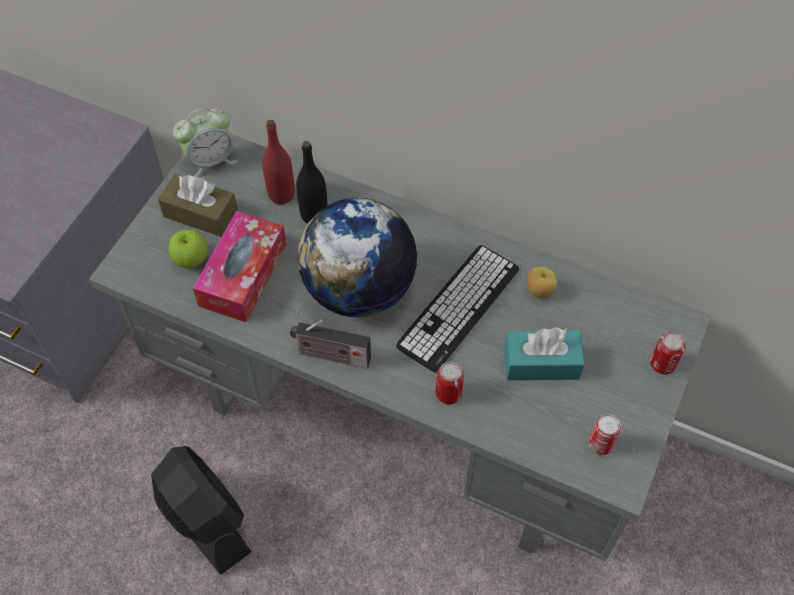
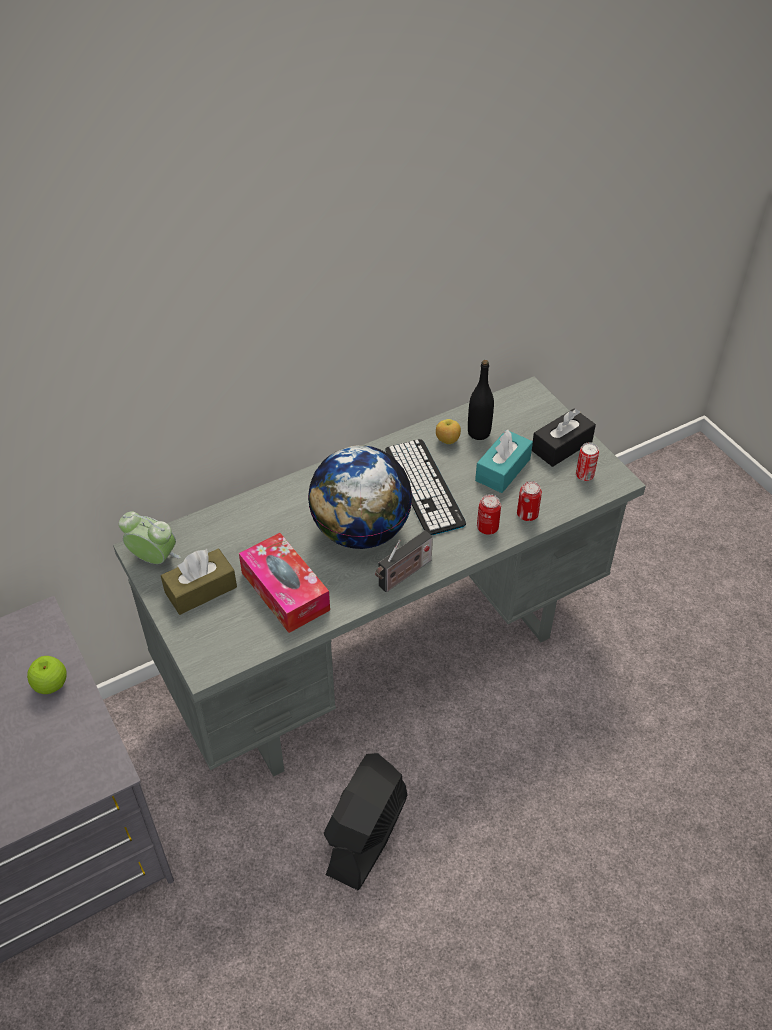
camera: 55 degrees left, 10 degrees down
(191, 259) = (240, 616): apple -> apple (51, 685)
(205, 519) = (367, 835): black fan -> black fan turned 60 degrees counterclockwise
(210, 160) = (154, 559): alarm clock -> alarm clock turned 75 degrees counterclockwise
(281, 195) = (232, 532): red bottle -> none
(314, 215) = (270, 523): black bottle -> black bottle (479, 433)
(625, 399) = (561, 446): none -> black tissue box
(662, 364) = (550, 416): can -> can (527, 514)

